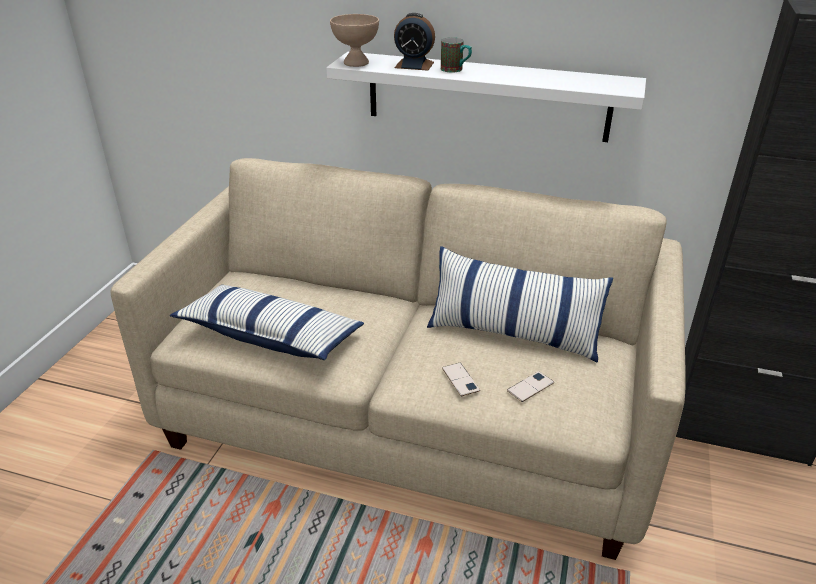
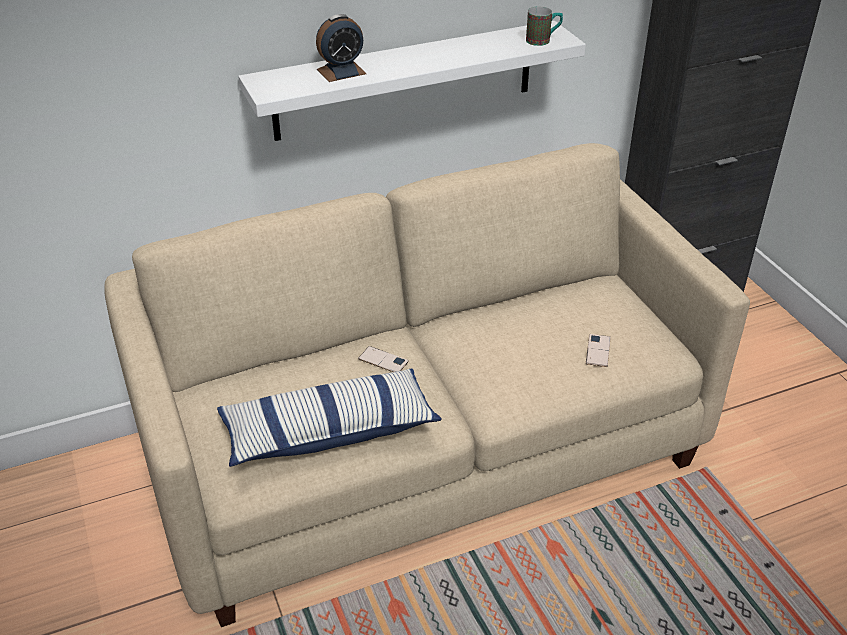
camera: 40 degrees left, 5 degrees up
(357, 63) = (280, 88): beige bowl -> none
(455, 70) = (390, 65): mug -> mug (543, 40)
(460, 379) = (541, 375): phone -> phone (383, 360)
(513, 333) = (530, 311): pillow -> none

